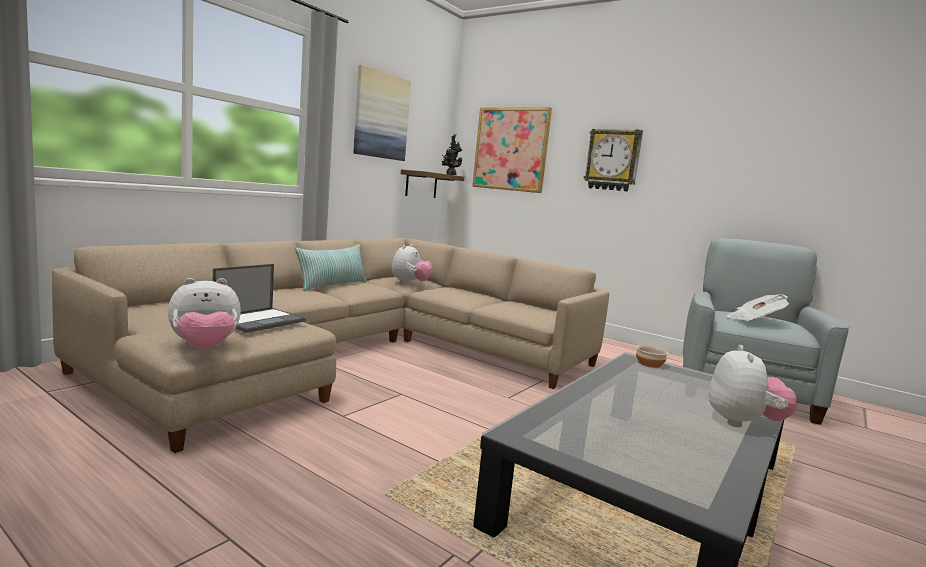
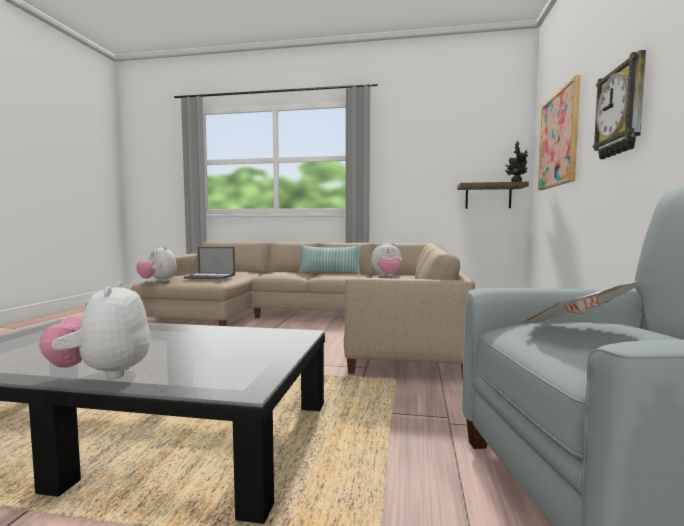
camera: 65 degrees right, 5 degrees down
(381, 116) = (428, 144): picture -> none
(649, 364) = (288, 338): bowl -> none
(743, 423) = (104, 374): plush toy -> plush toy turned 90 degrees clockwise

